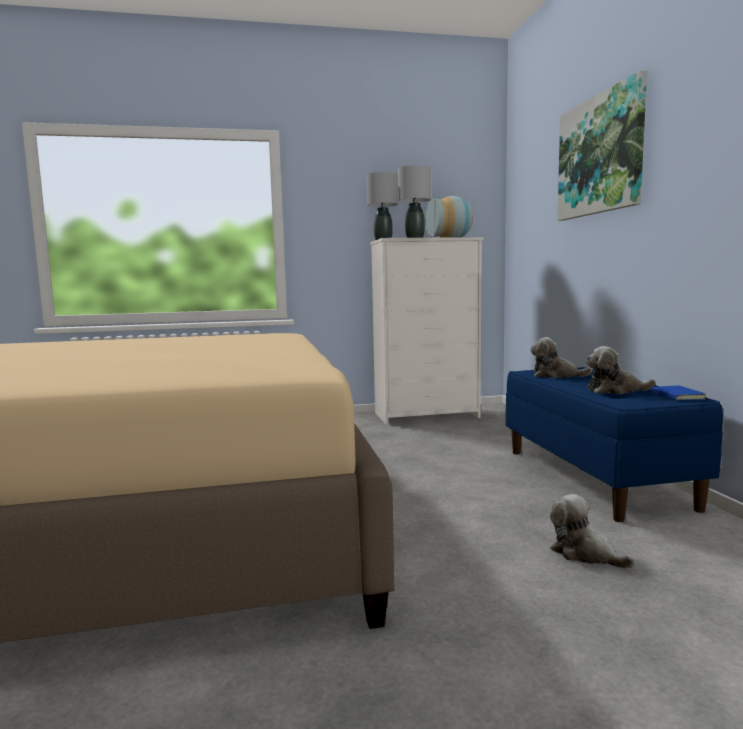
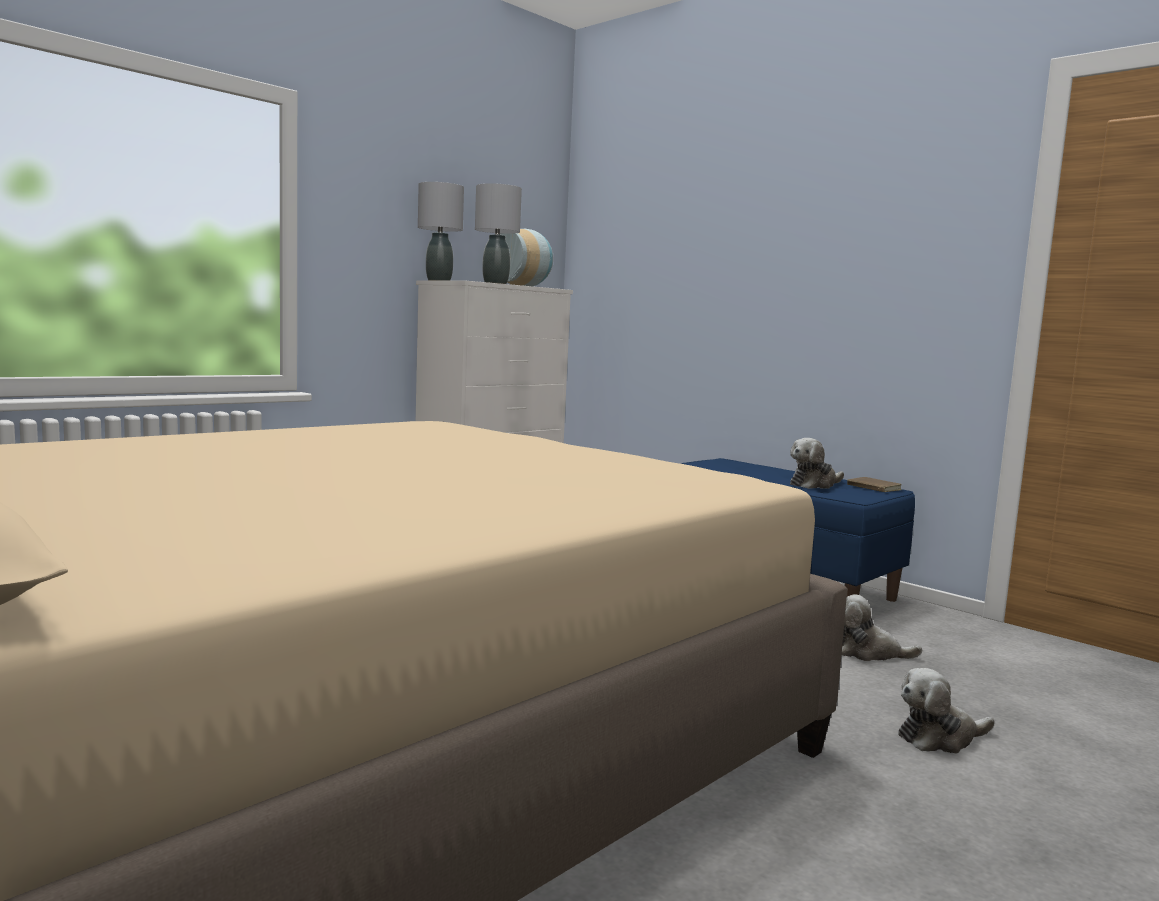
camera: 35 degrees left, 0 degrees up
(556, 375) = (722, 470): plush toy -> plush toy (939, 738)
(600, 155) = (744, 217): picture -> none
(675, 396) = (872, 488): blue book -> brown book

